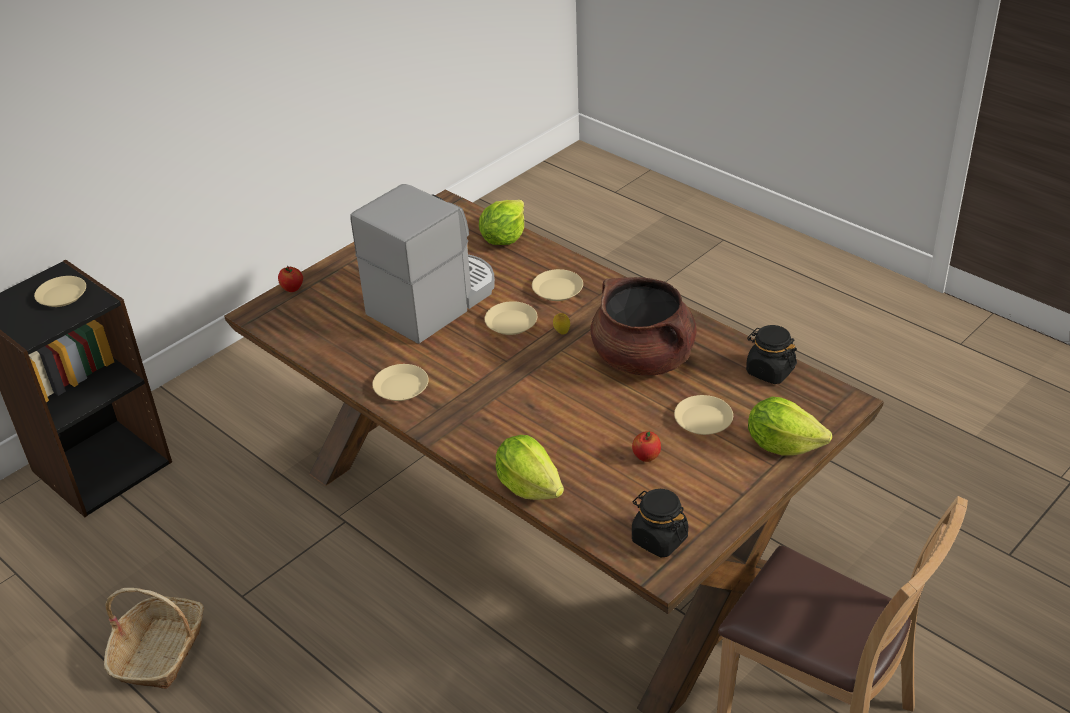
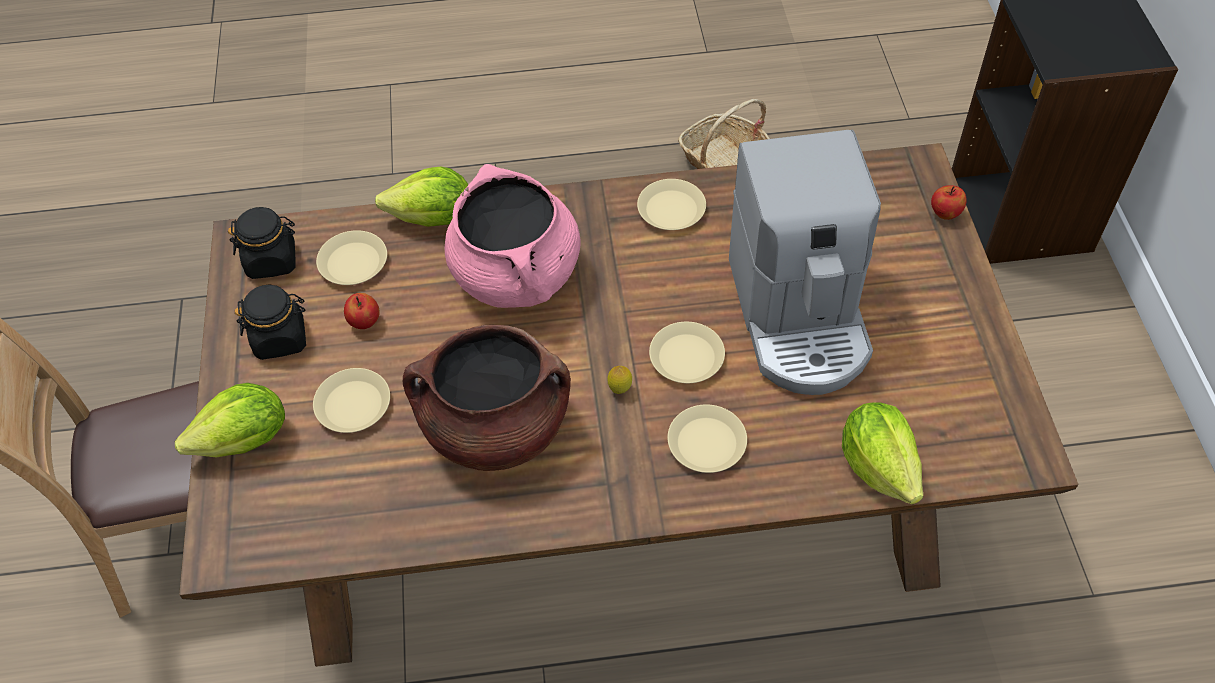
camera: 130 degrees right, 15 degrees up
(61, 296) = (1093, 45): beige plate -> beige plate (353, 262)
(530, 418) = (517, 275): none -> pink cooking pot
(769, 371) = (344, 529): black jar -> black jar (280, 338)

